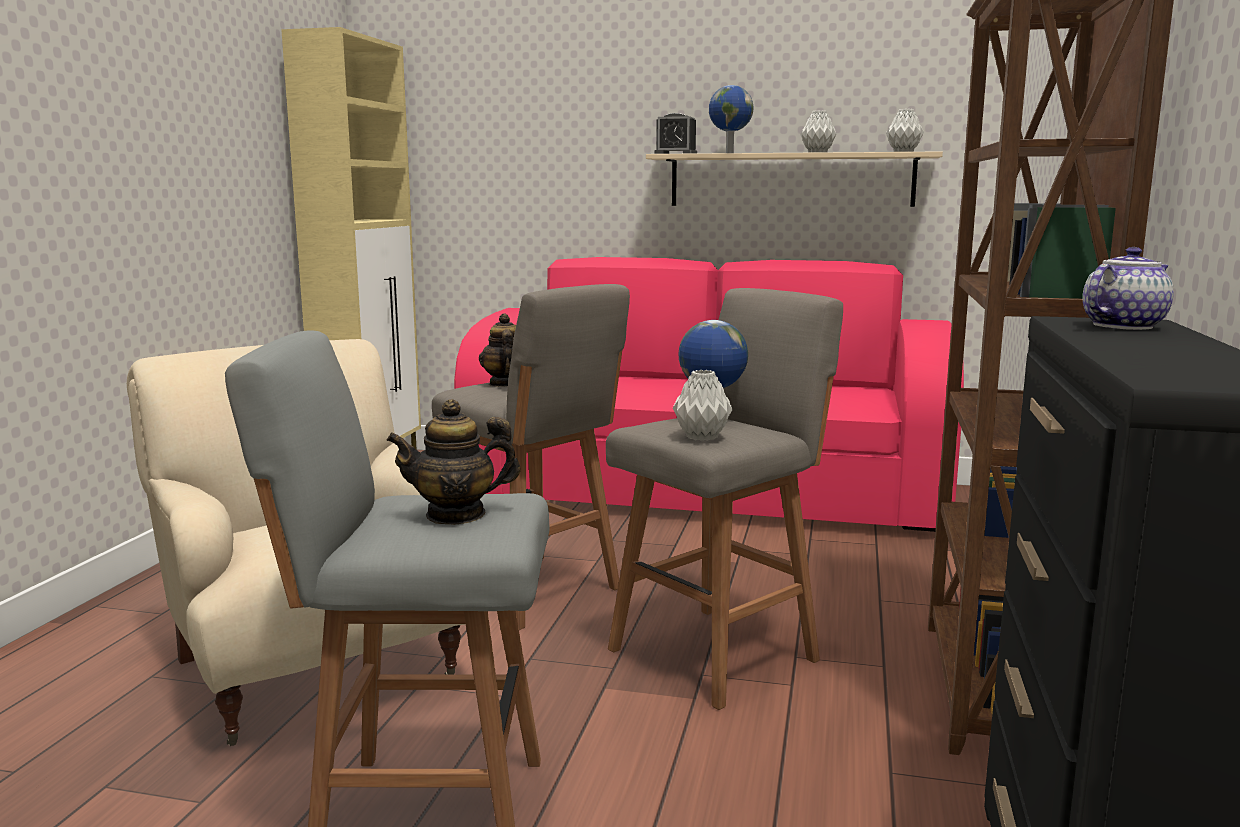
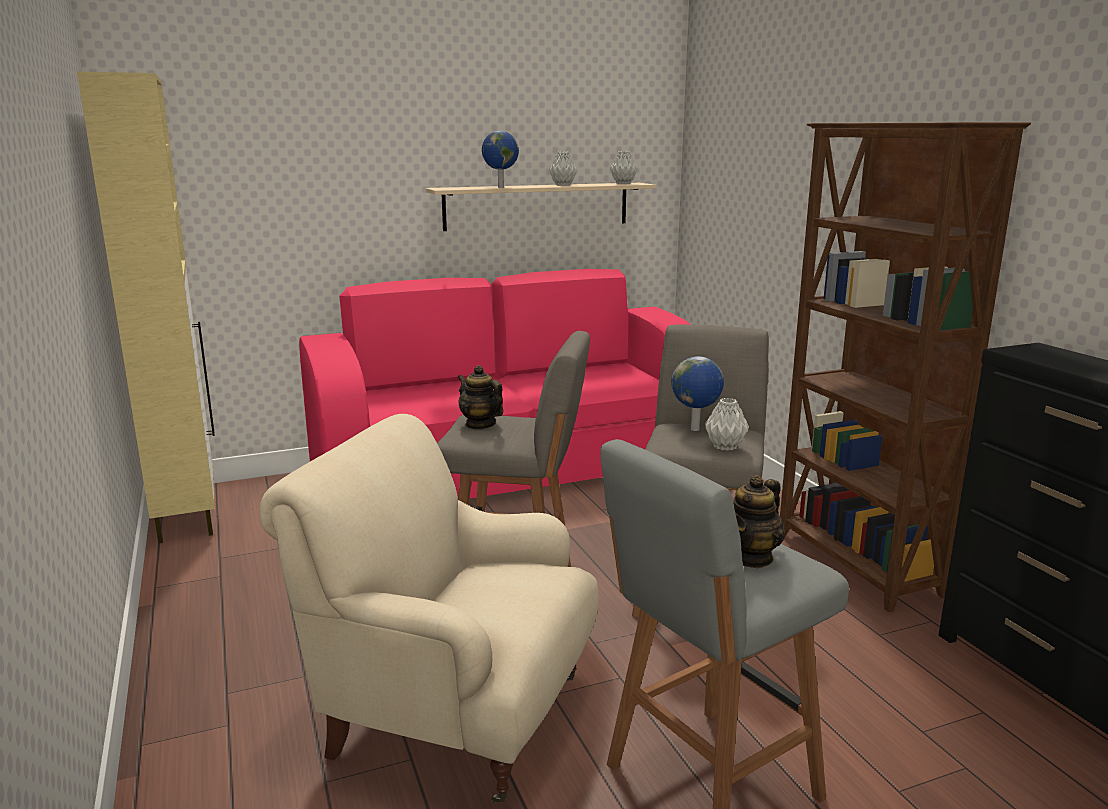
camera: 35 degrees left, 5 degrees up
(675, 153) = (453, 188): alarm clock -> none
(1123, 326) = (1049, 354): teapot -> none

